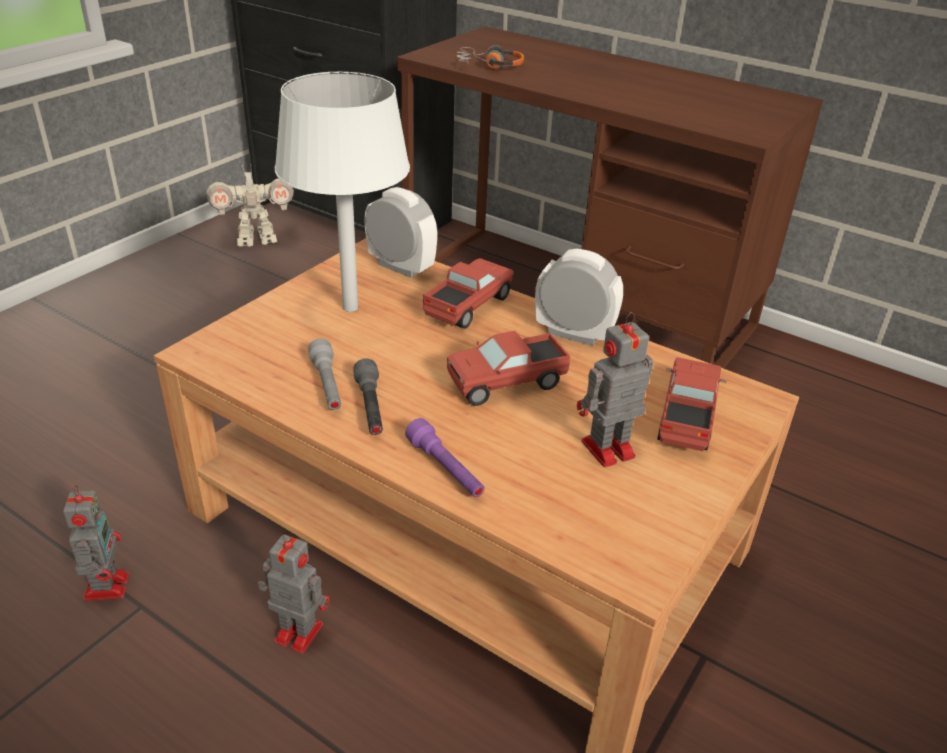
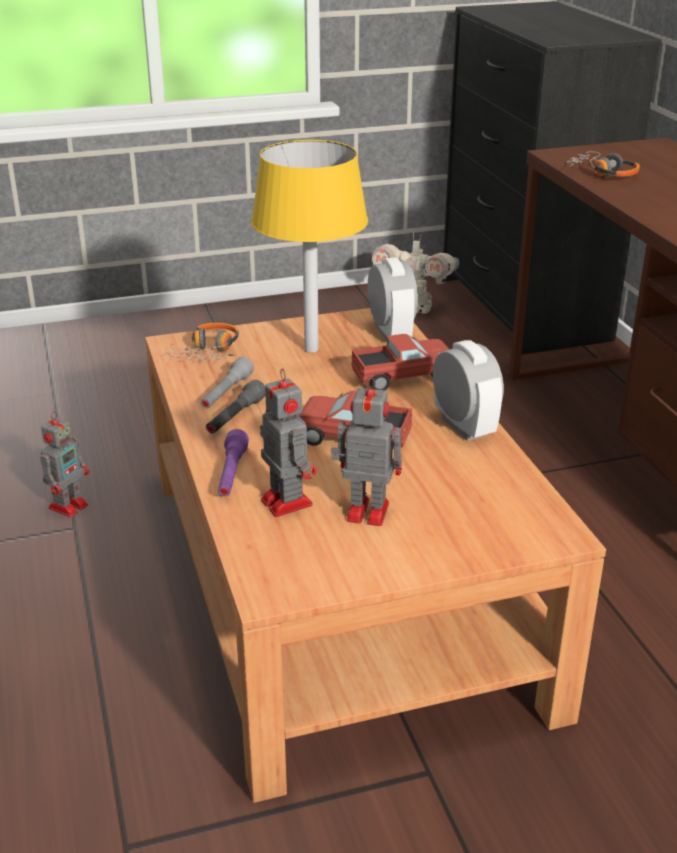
camera: 40 degrees right, 5 degrees down
(251, 345) = (210, 351): none -> headphones
(296, 632) = (148, 590): toy robot -> toy robot (285, 501)
(350, 308) = (311, 349): white table lamp -> yellow table lamp
(686, 420) = (465, 520): toy truck -> none

